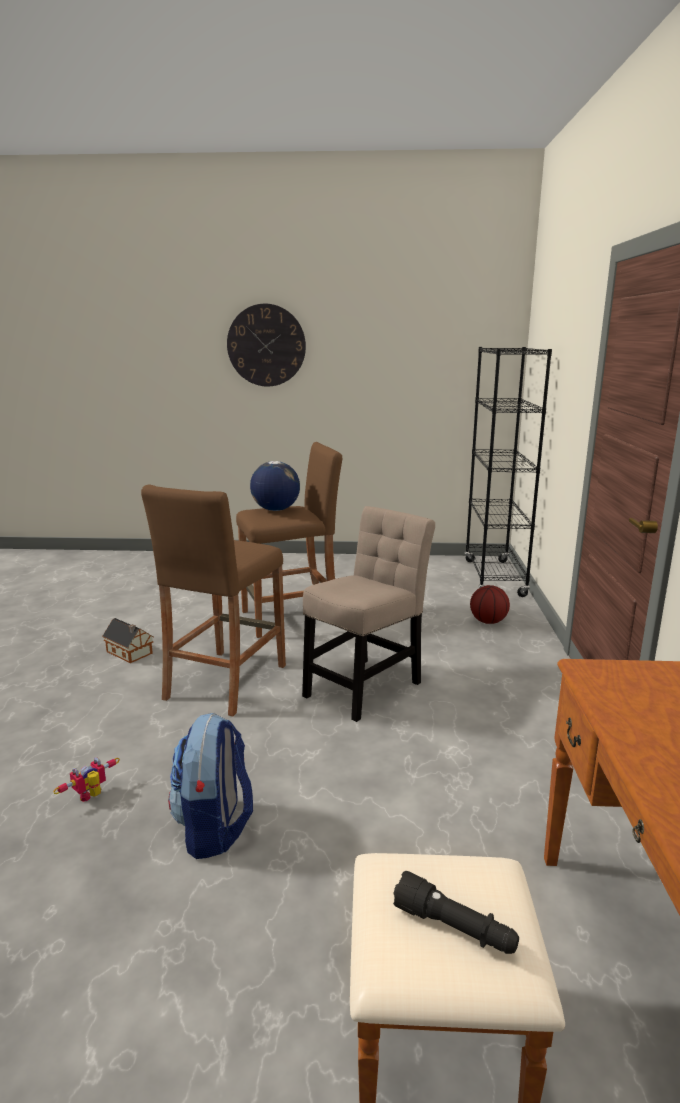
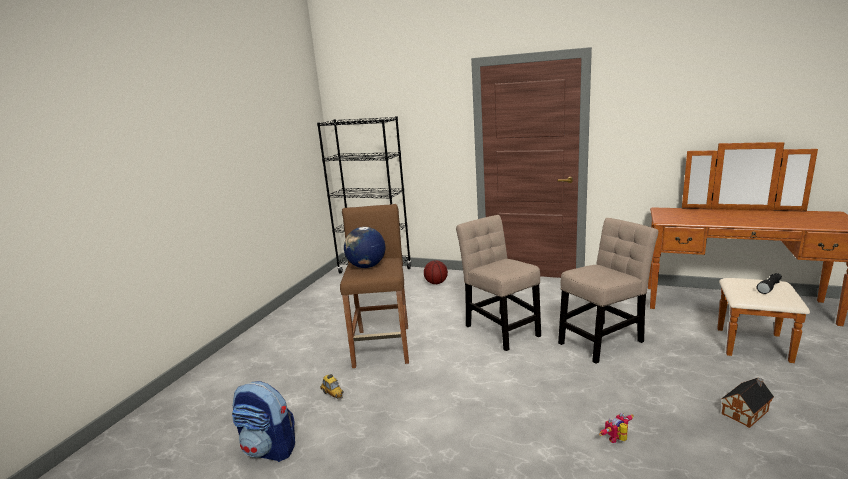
camera: 70 degrees left, 0 degrees up
(92, 797) = (618, 440): toy robot -> toy robot turned 90 degrees clockwise
(130, 653) = (399, 432): toy house -> toy house (746, 412)
(194, 612) = (332, 394): none -> toy car
(214, 828) = (643, 389): backpack -> backpack (269, 449)
(226, 681) = (474, 380): brown stool -> none
(266, 345) = (179, 146): wall clock -> none
(366, 786) = (603, 340): none -> beige chair

